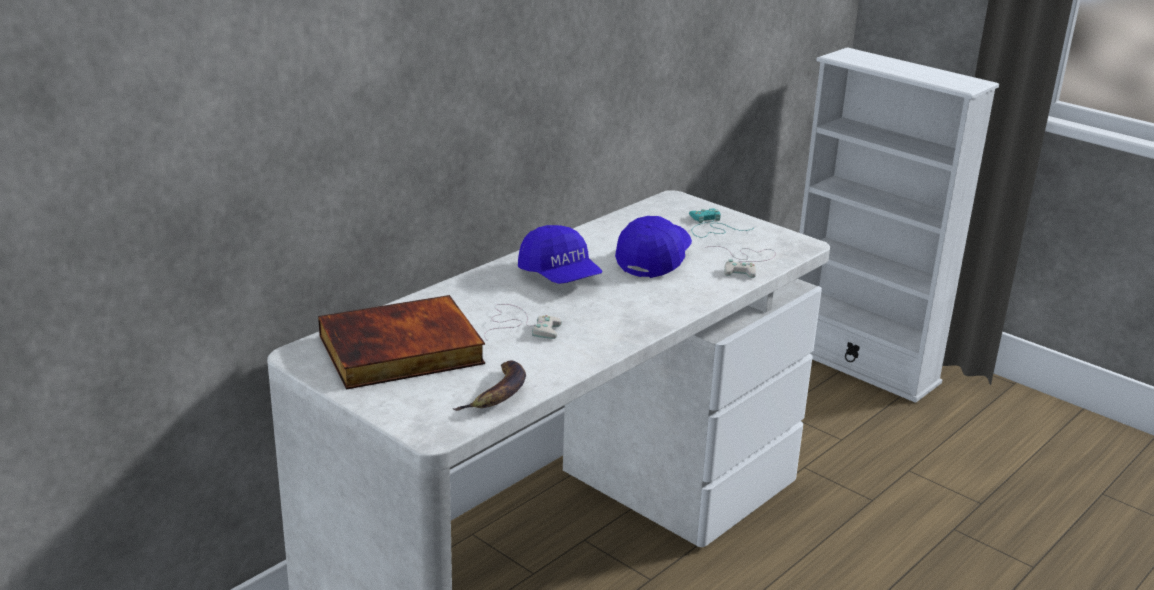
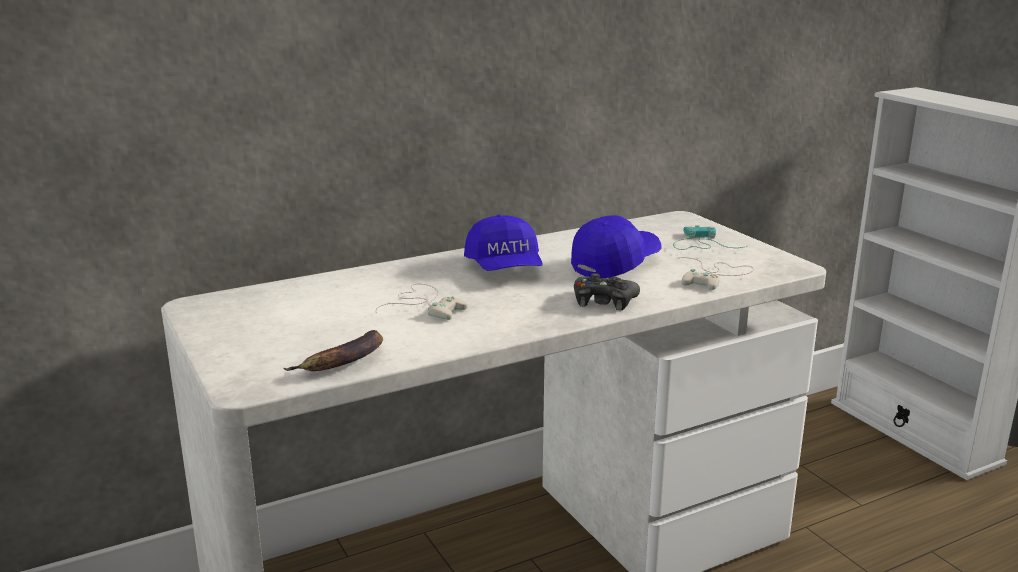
camera: 20 degrees right, 5 degrees down
(400, 351) = (287, 313): book -> none
(672, 301) = (604, 301): none -> black game controller

